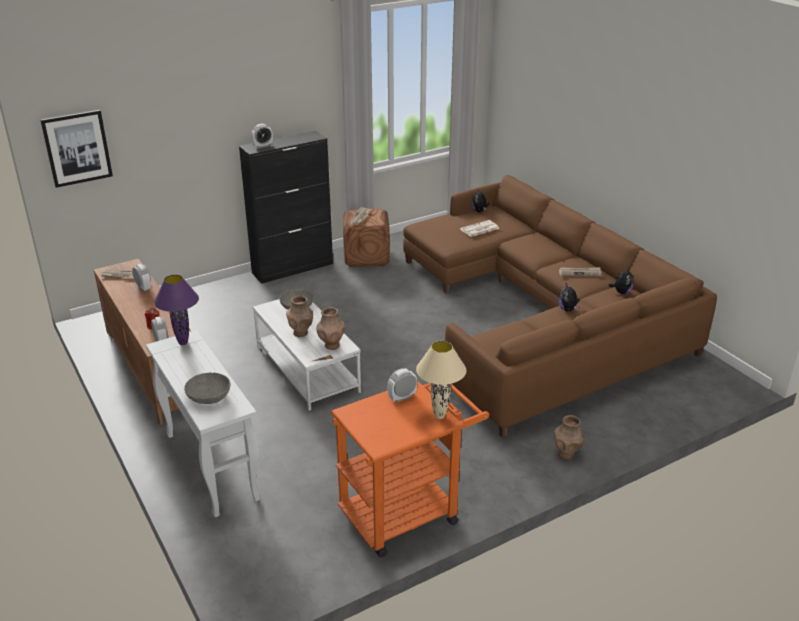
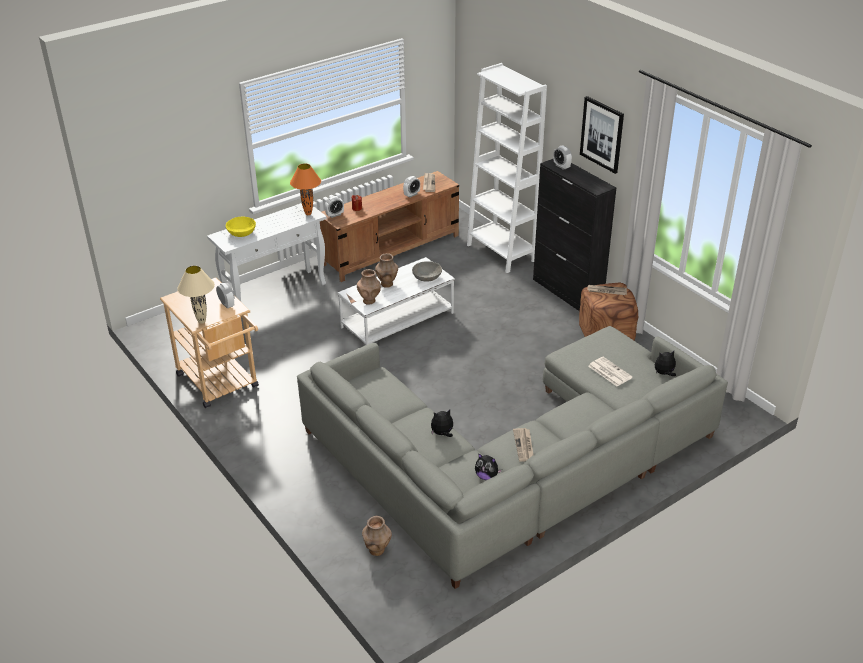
camera: 85 degrees right, 5 degrees up
(77, 148) = (473, 84): picture -> picture (602, 134)
(182, 343) = (308, 213): purple table lamp -> orange table lamp
(201, 297) = (501, 253): none -> white bookcase
(209, 397) = (242, 233): grey bowl -> yellow bowl
(407, 511) = (221, 384): orange cart -> beige cart
(542, 316) = (514, 462): brown sofa -> grey sofa
(566, 454) = (283, 470): brown vase -> brown vase (377, 550)

